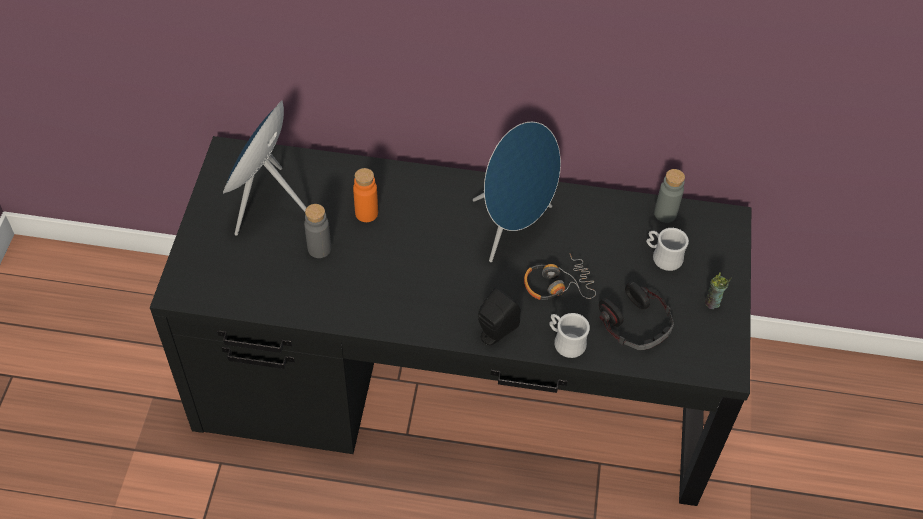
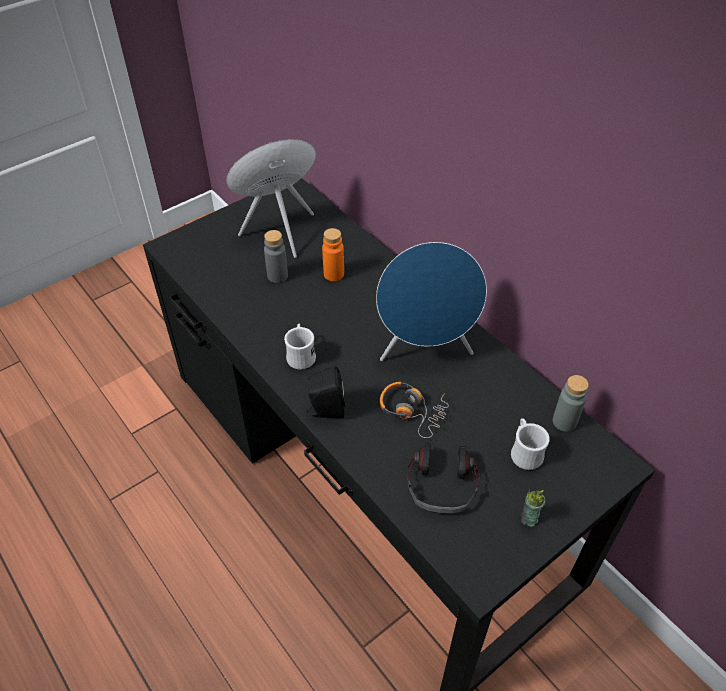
camera: 45 degrees right, 5 degrees down
(565, 341) = (370, 455): white mug -> white mug (301, 355)

